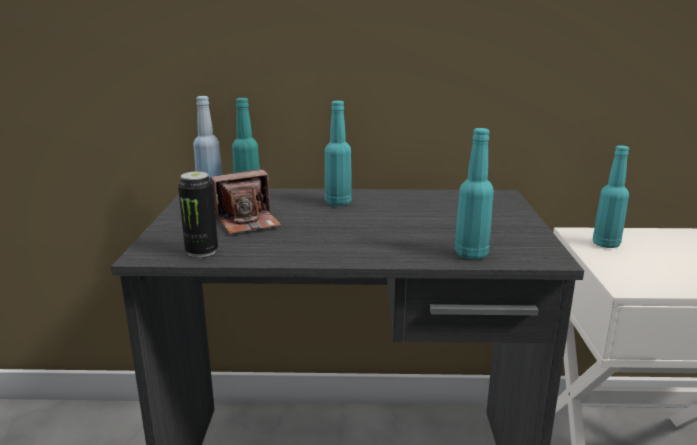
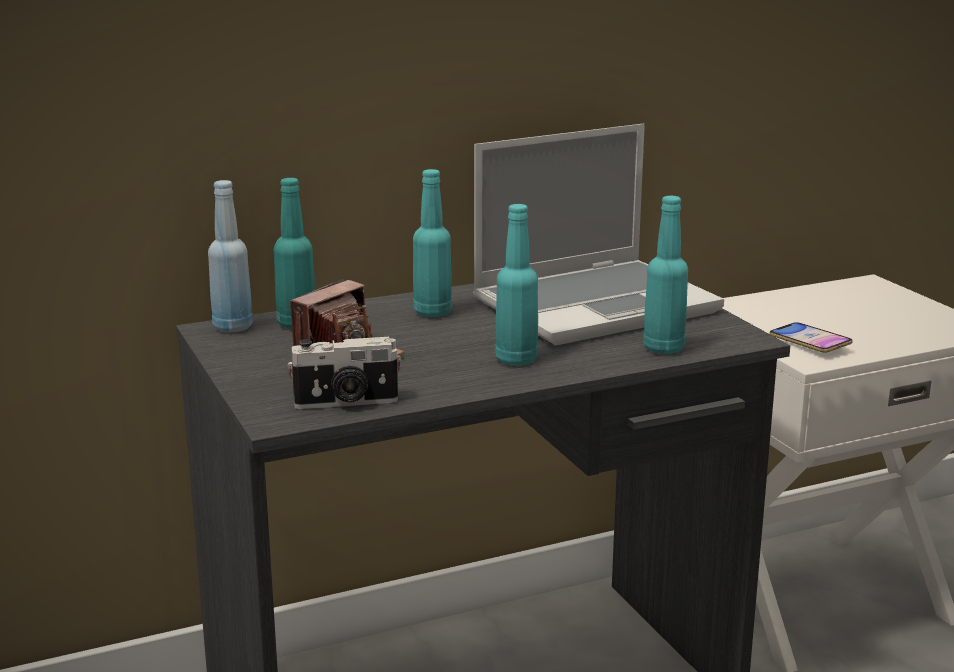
camera: 25 degrees left, 0 degrees up
(202, 252) = (346, 403): can -> camera
(455, 214) = (596, 305): none -> laptop
(606, 244) = (756, 316): turquoise bottle -> turquoise bottle (516, 360)
(636, 272) = (809, 343): none -> phone

